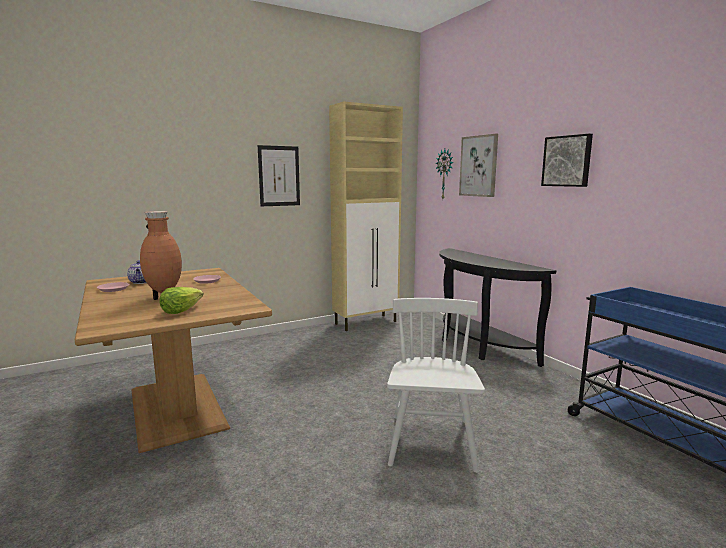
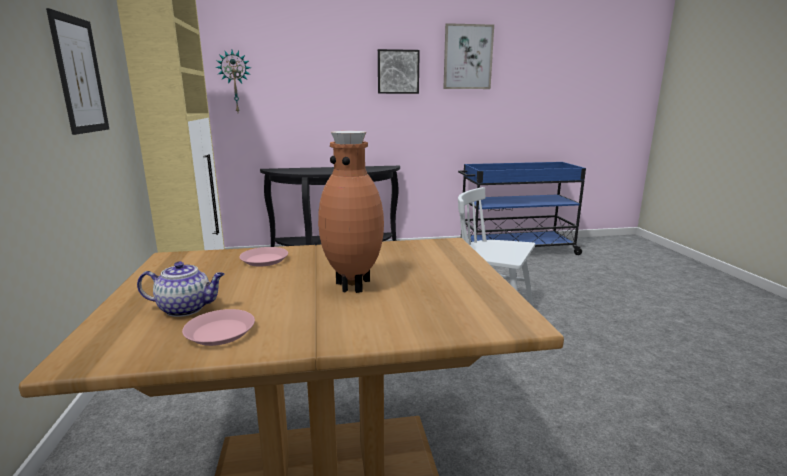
camera: 70 degrees left, 5 degrees up
(181, 310) = (444, 274): lettuce -> none
(478, 166) = (291, 73): picture -> picture (467, 57)

